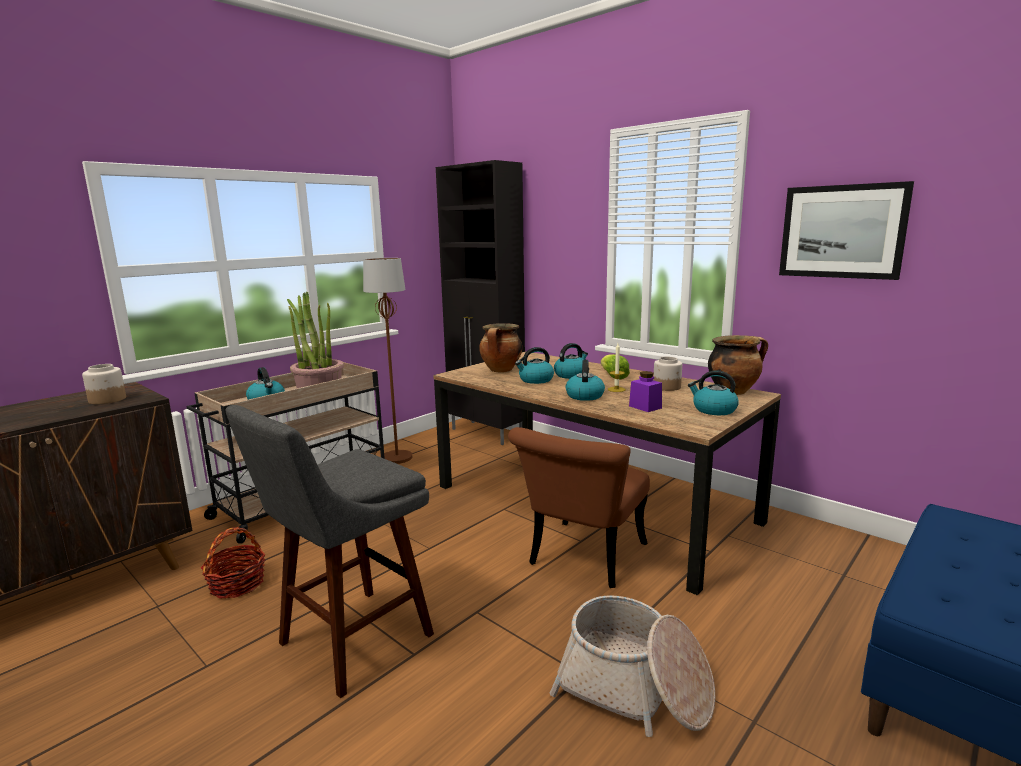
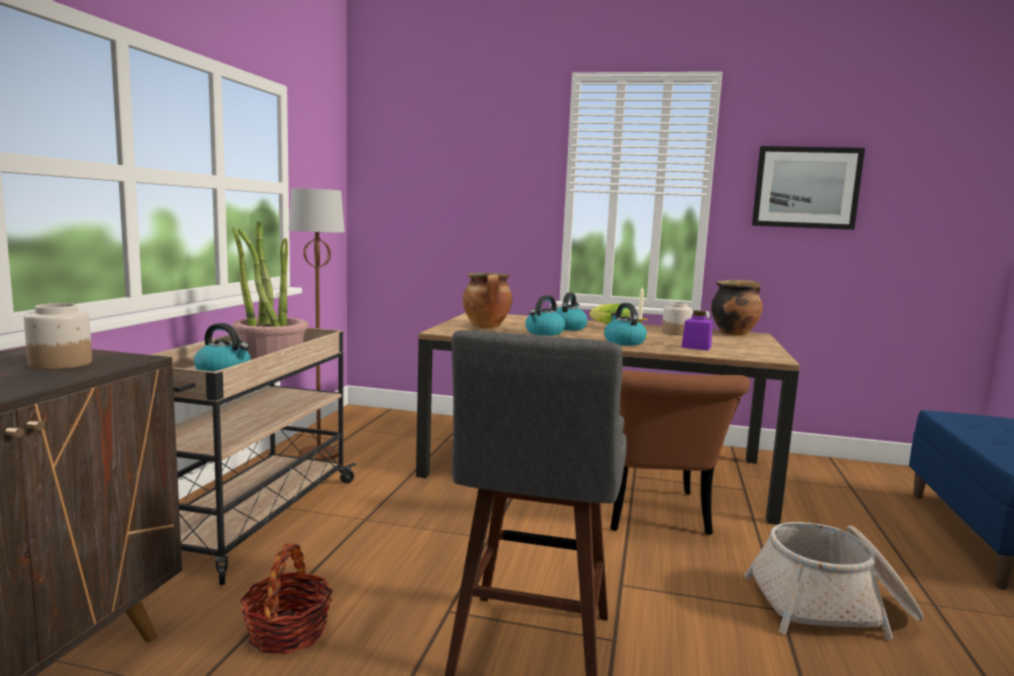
camera: 30 degrees left, 5 degrees down
(487, 433) = (398, 418): black cabinet -> none
(713, 410) = (752, 346): kettle -> none

